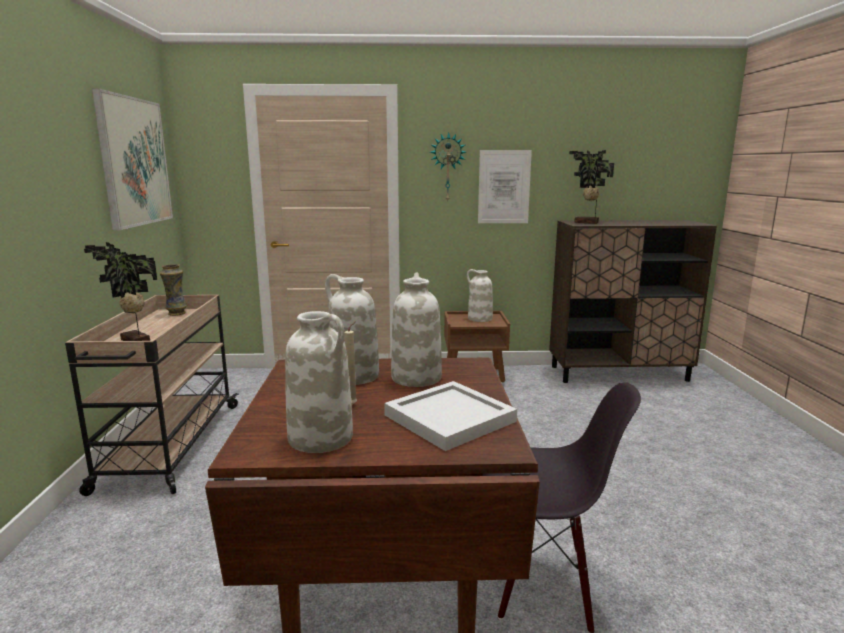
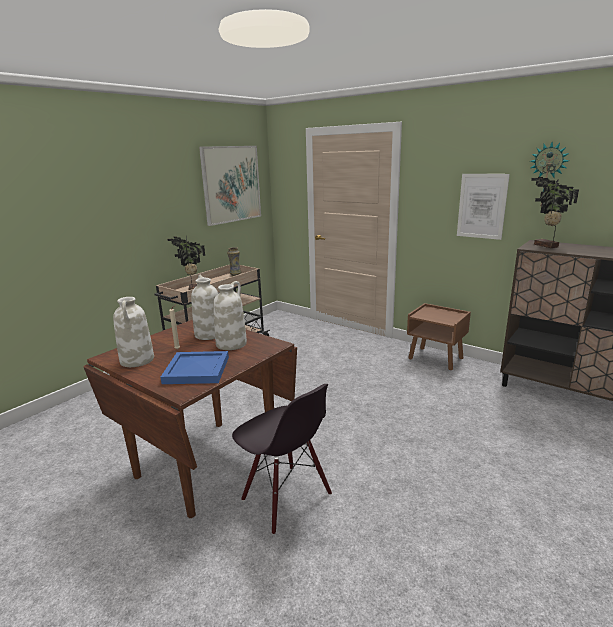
camera: 40 degrees right, 5 degrees up
(447, 167) = (435, 188): wall clock -> wall clock (547, 176)
(449, 417) = (198, 369): white tray -> blue tray
(479, 319) = (443, 315): white vase -> none

